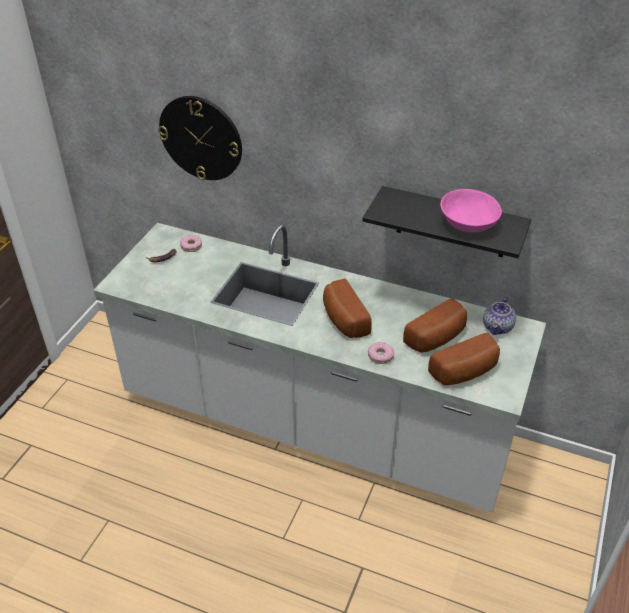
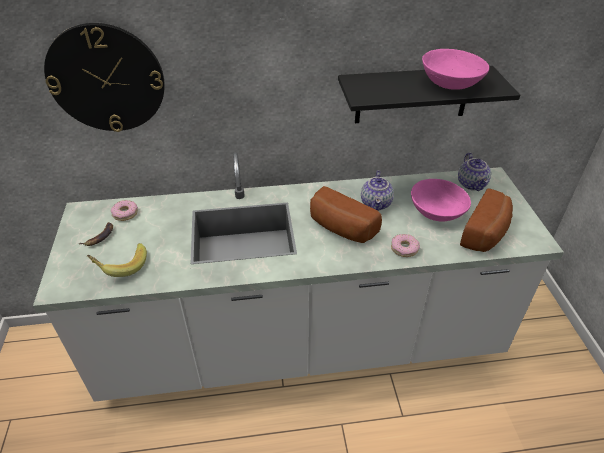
camera: 30 degrees left, 0 degrees up
(163, 285) = (121, 266): none -> banana
(392, 312) = (376, 204): none -> teapot
(437, 338) = (436, 212): bread -> pink bowl

